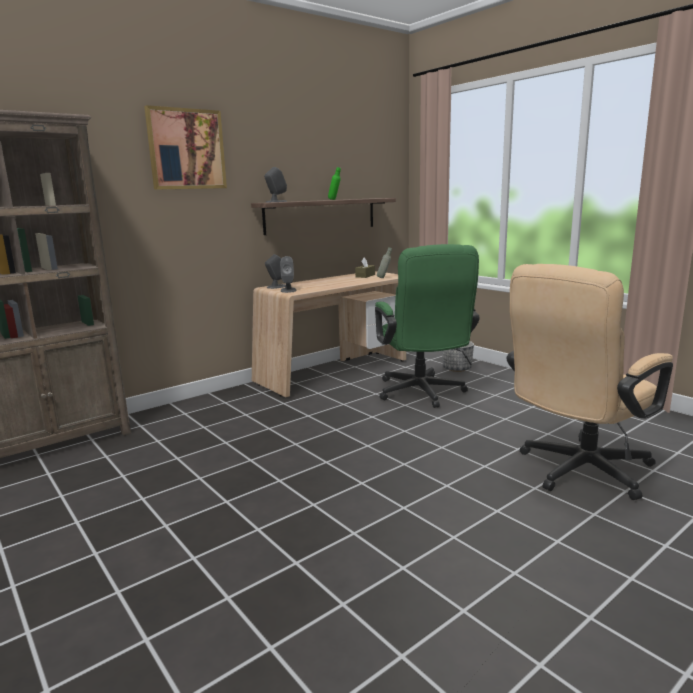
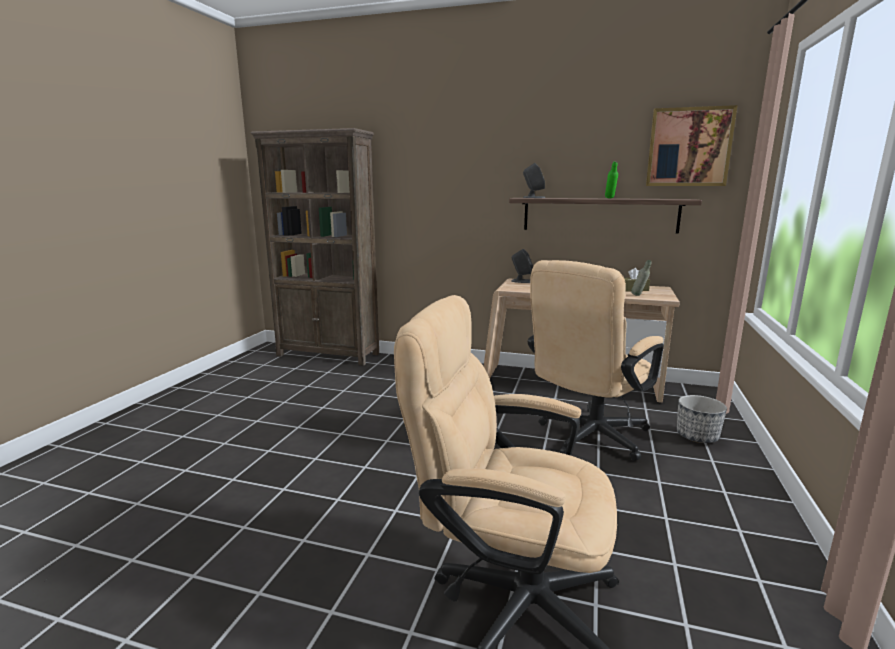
camera: 55 degrees right, 0 degrees up
(186, 149) = (456, 148): picture -> picture (689, 147)
(288, 290) = (513, 286): grey speaker -> none
(422, 394) = (587, 439): green office chair -> beige office chair

